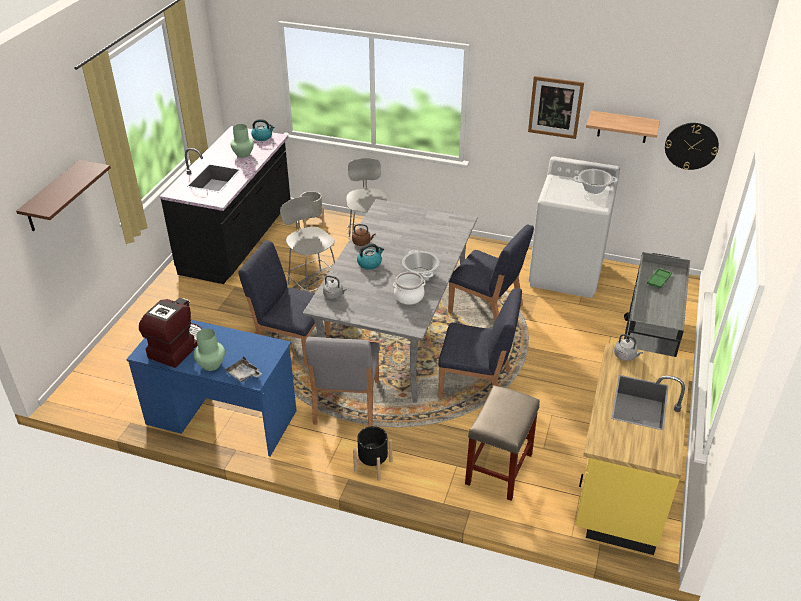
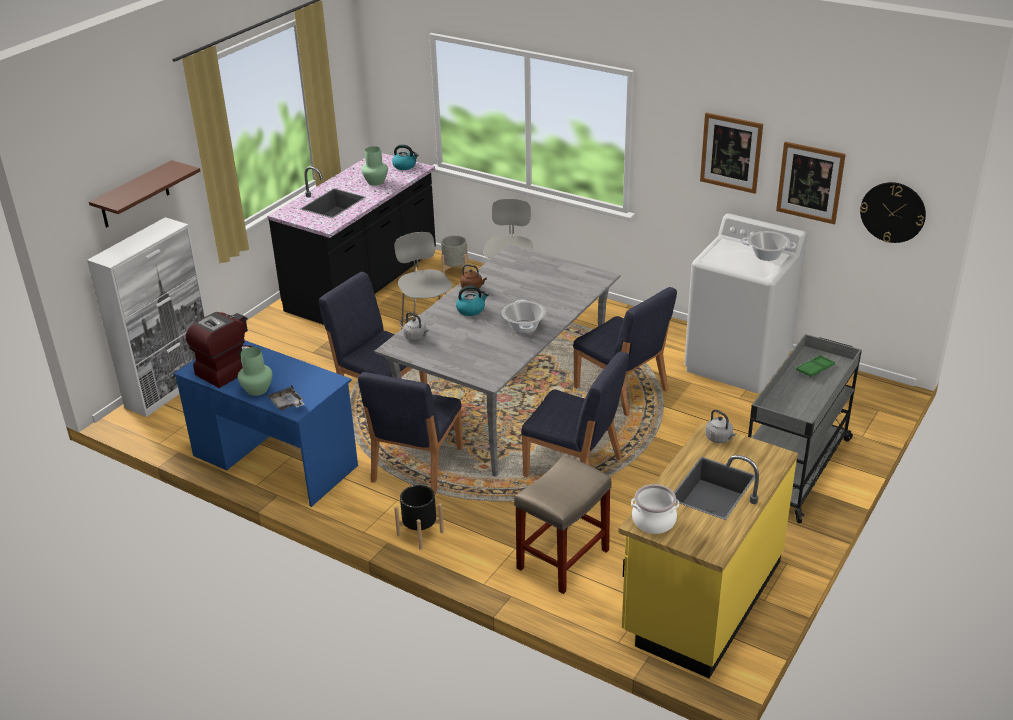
camera: 15 degrees right, 5 degrees down
(101, 360) = (172, 387): none -> white cabinet
(346, 403) = (416, 465): grey chair -> blue chair
(409, 297) = (499, 349): cooking pot -> cooking pot (654, 521)
(623, 127) = (810, 182): shelf -> picture

